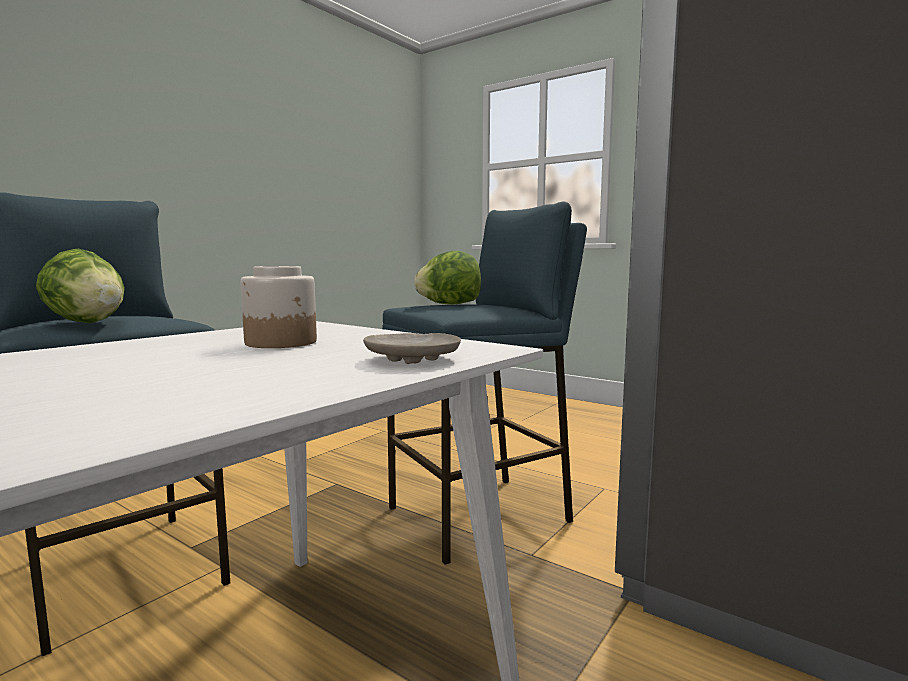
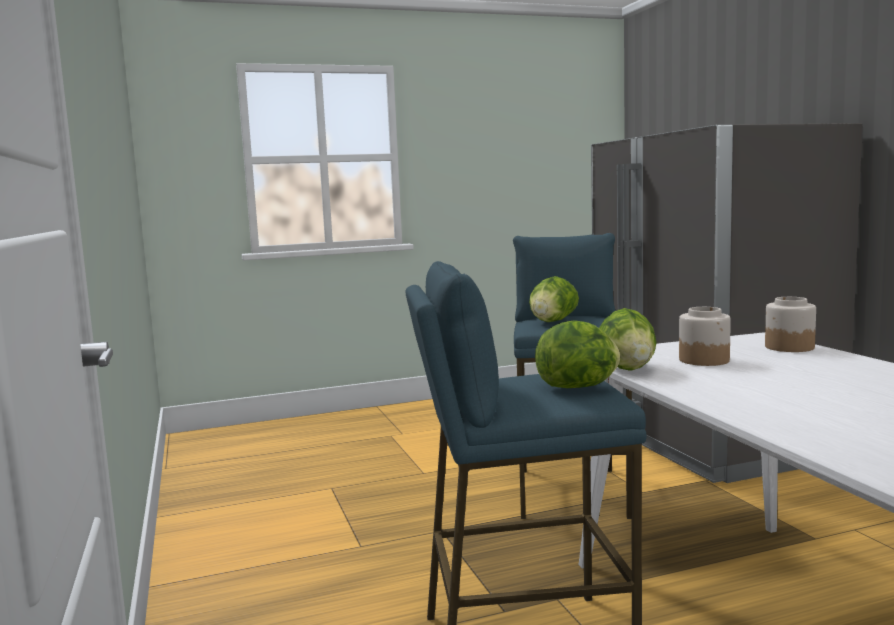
camera: 55 degrees left, 0 degrees up
(222, 332) = (628, 369): none -> lettuce
(413, 359) = (789, 347): beige plate -> jar

